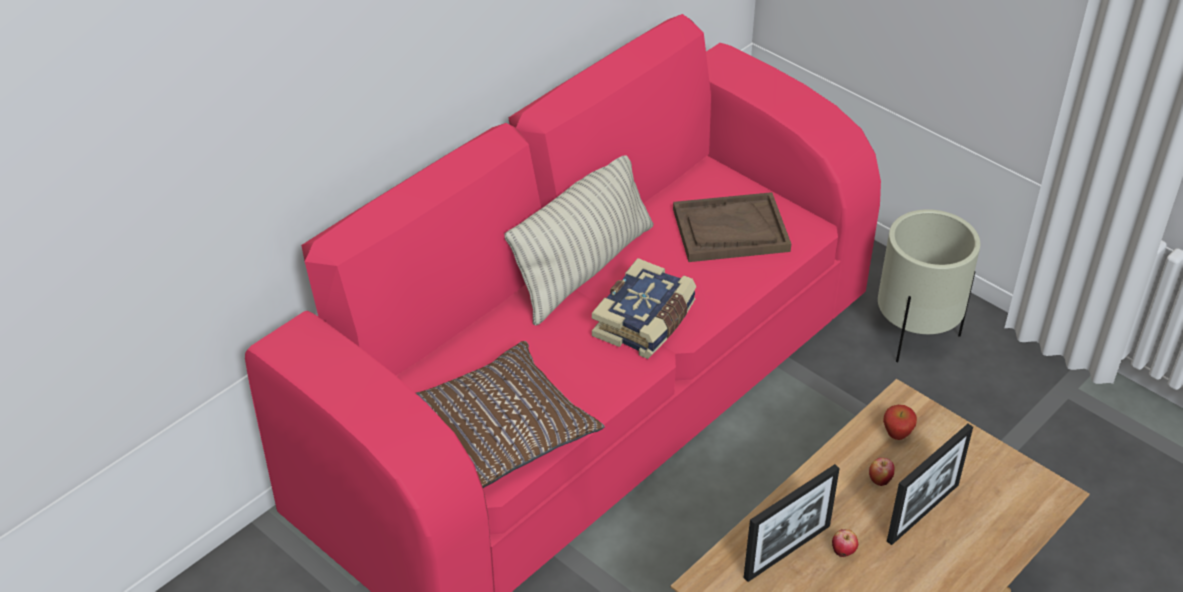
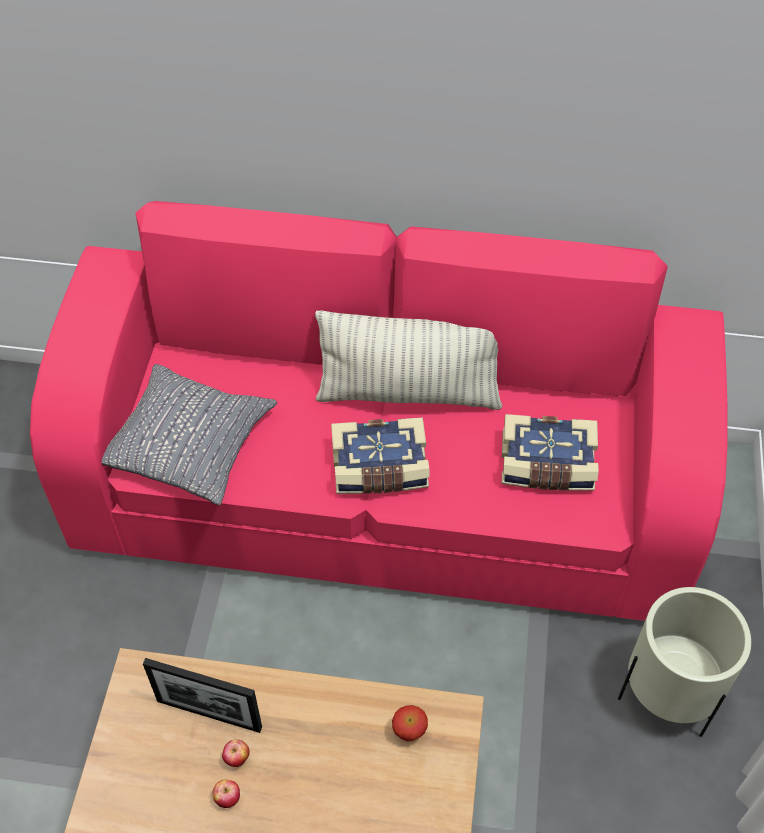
camera: 55 degrees right, 10 degrees up
(500, 429) = (188, 443): brown pillow -> grey pillow
(730, 230) = (547, 466): brown tray -> book
(880, 480) = (343, 746): apple -> apple (228, 798)
(923, 513) = (327, 802): picture frame -> none

